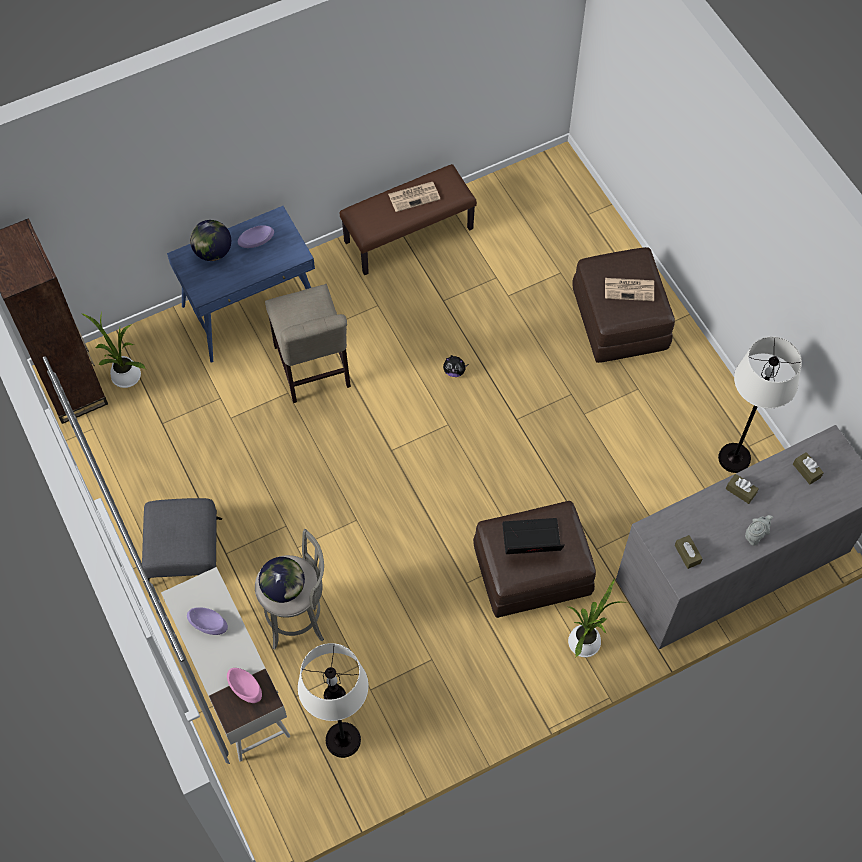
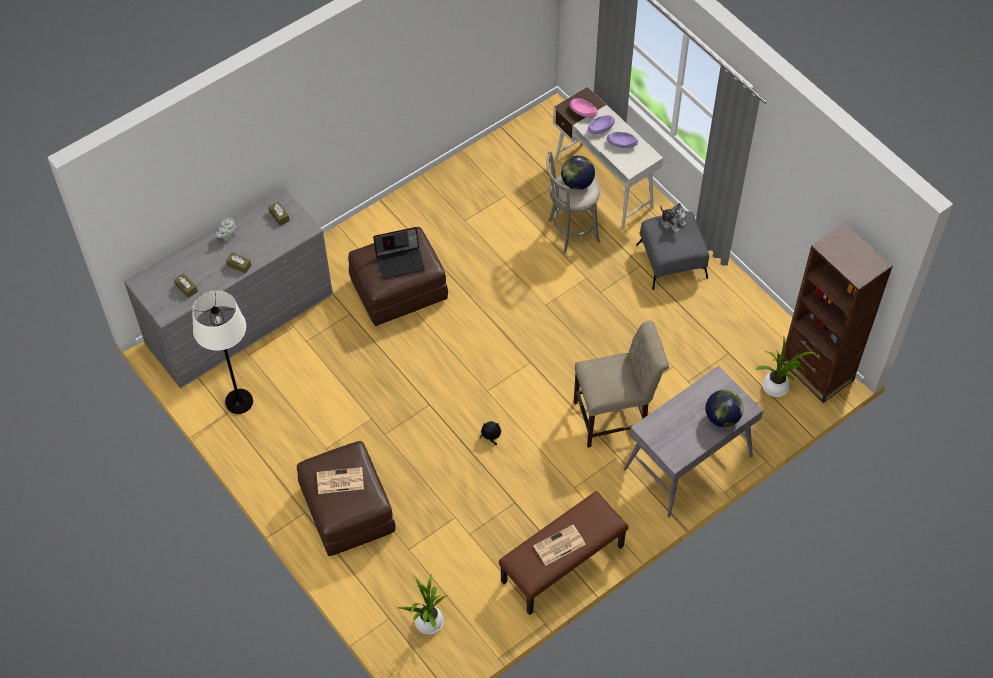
camera: 170 degrees right, 5 degrees down
(174, 548) = (672, 222): none -> plush toy
(251, 310) = (688, 463): blue desk -> grey desk
(256, 241) = (687, 434): purple bowl -> purple bowl (600, 129)
(313, 371) = (615, 417): beige chair -> beige chair turned 105 degrees clockwise
(342, 740) = (517, 163): white floor lamp -> none
(586, 640) = (351, 250): potted plant -> potted plant (427, 623)

